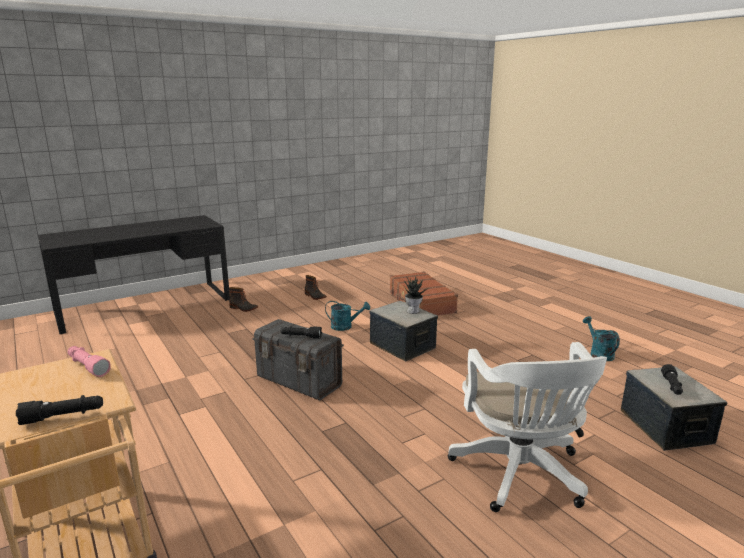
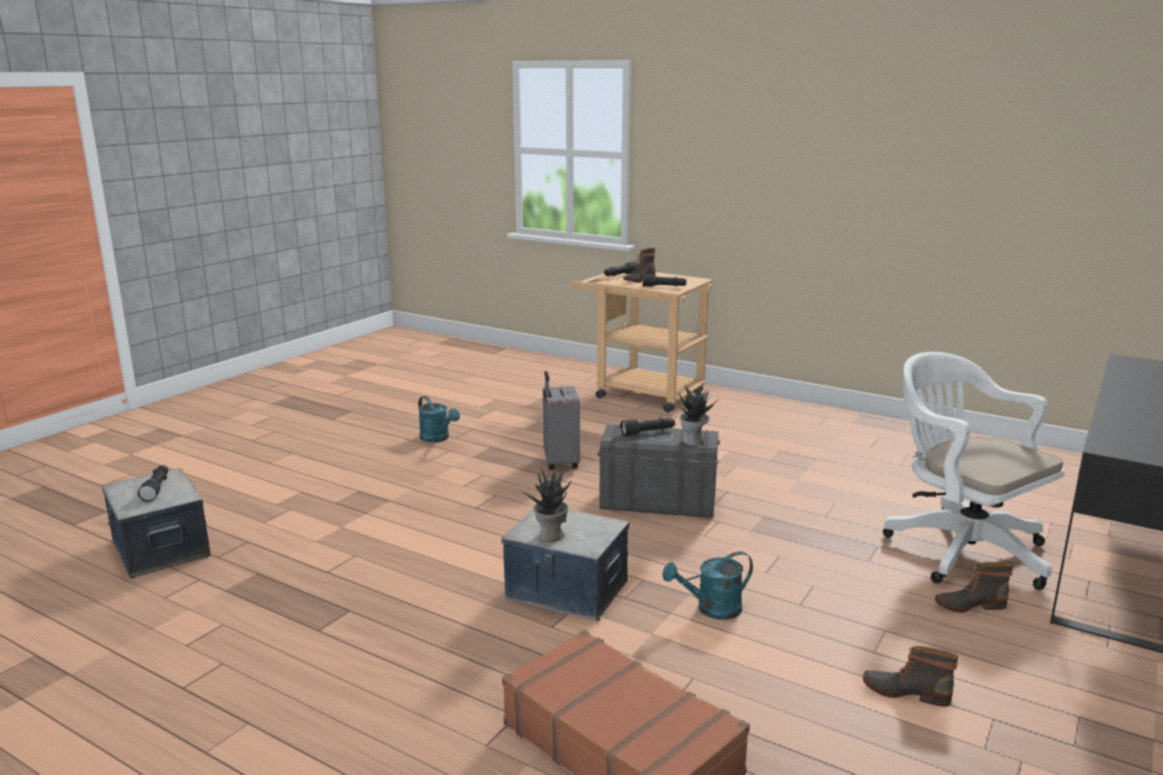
camera: 155 degrees right, 0 degrees up
(67, 397) = (638, 280): none -> boot
(87, 366) = (664, 287): pink flashlight -> black flashlight
(284, 325) = (693, 442): none -> potted plant
(326, 439) = (559, 462): none -> grey suitcase
(521, 475) = (358, 474): white office chair -> white office chair (960, 549)
(598, 353) = (174, 667): turquoise watering can -> turquoise watering can (438, 438)

